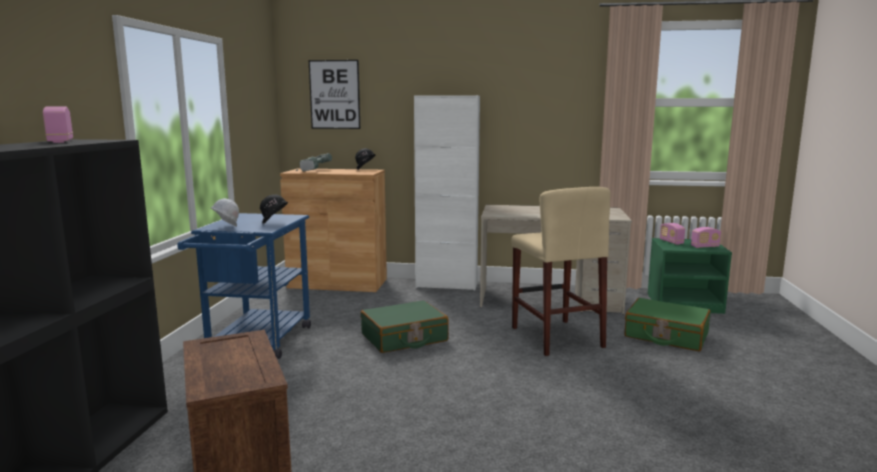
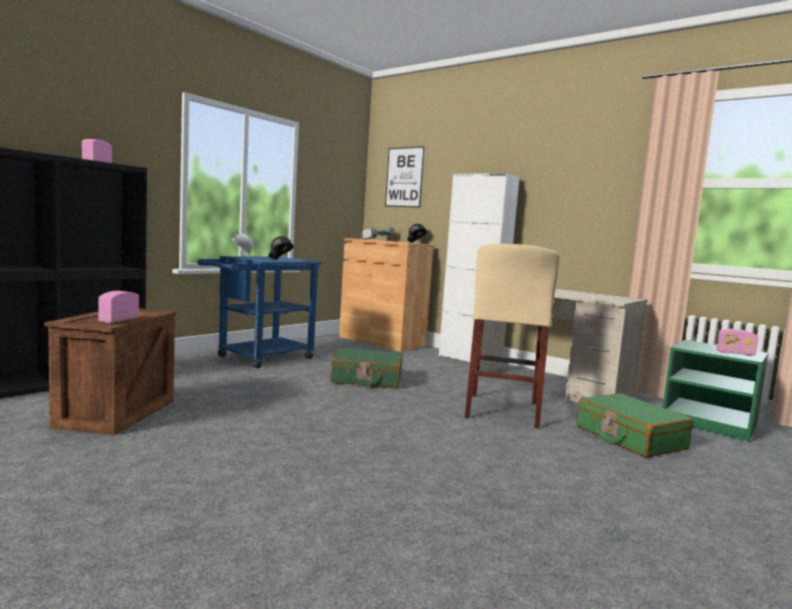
camera: 30 degrees right, 5 degrees down
(671, 242) = (699, 345): radio -> radio (119, 320)

